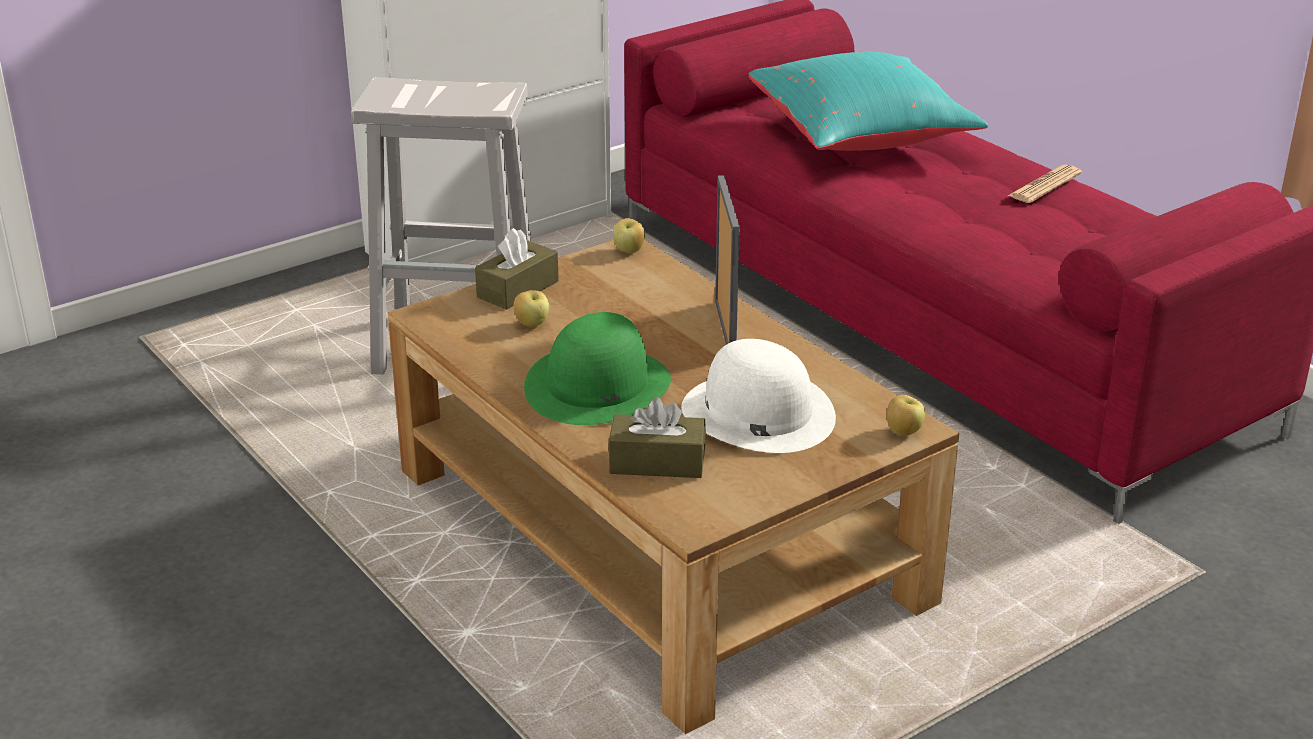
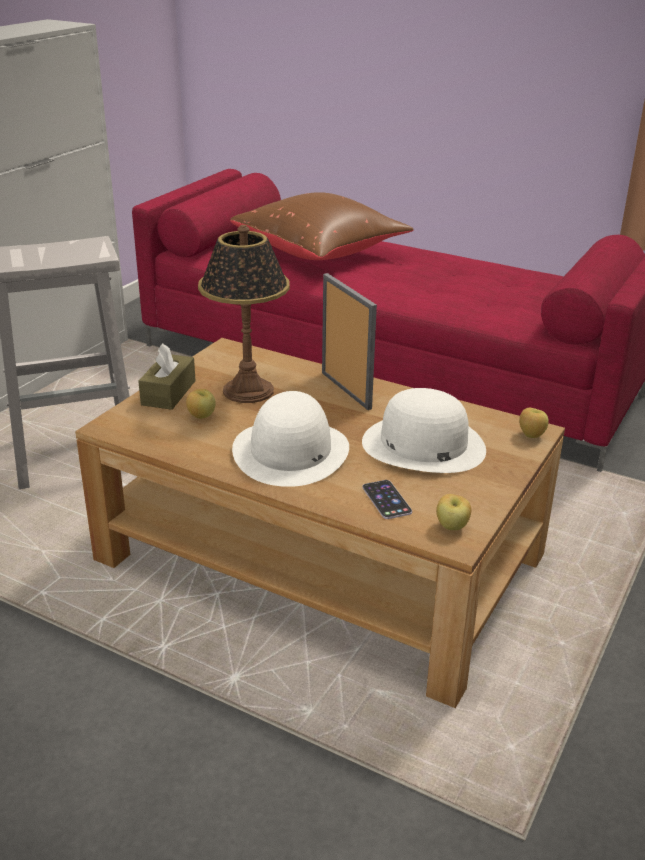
camera: 25 degrees left, 0 degrees up
(597, 386) = (291, 451): green hat -> white hat
(608, 305) = (248, 391): none -> table lamp
(629, 251) = (229, 350): apple -> apple (452, 527)
(657, 462) = (386, 499): brown tissue box -> phone
(862, 138) = (321, 252): turquoise pillow -> brown pillow
(1044, 185) = (460, 263): newspaper -> none

